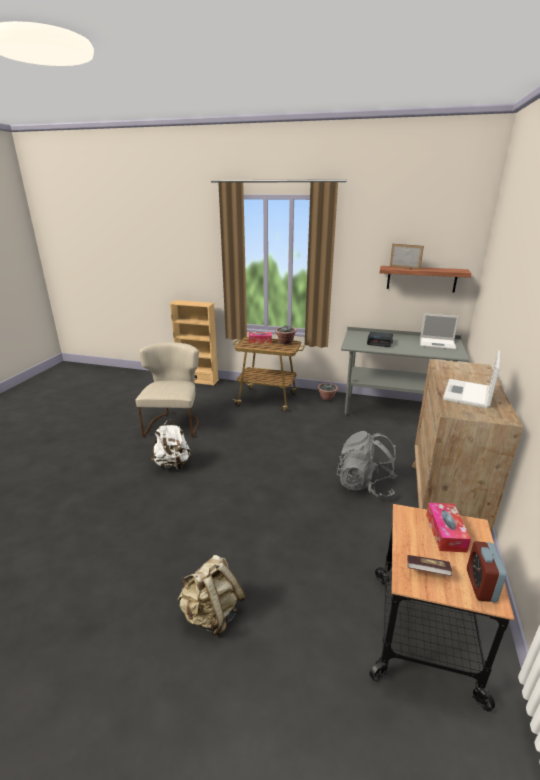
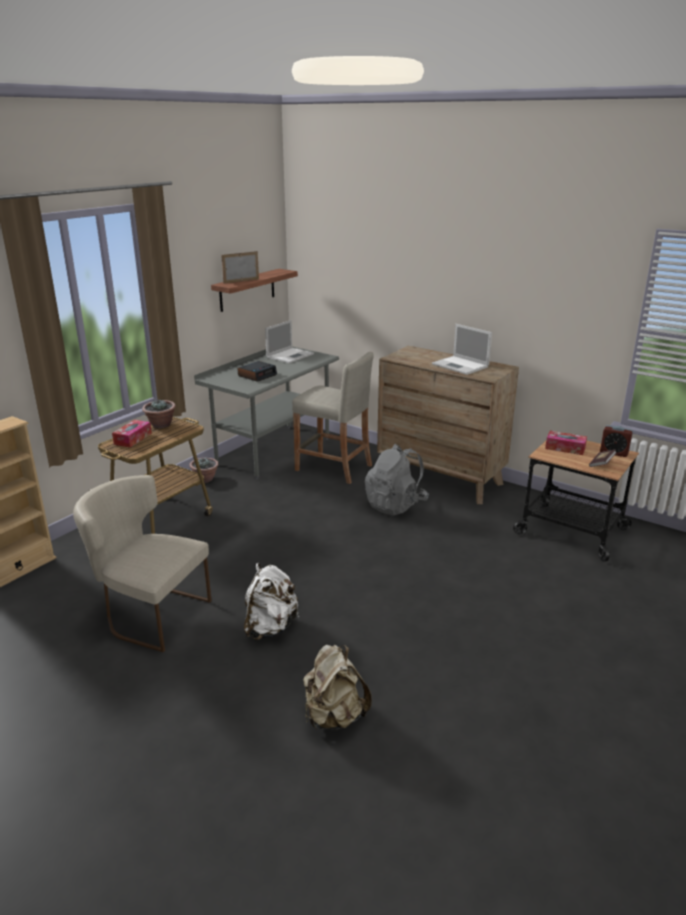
camera: 70 degrees left, 0 degrees up
(212, 614) = (536, 628): beige backpack -> beige backpack (334, 716)
(396, 441) = (333, 468): none -> beige stool

